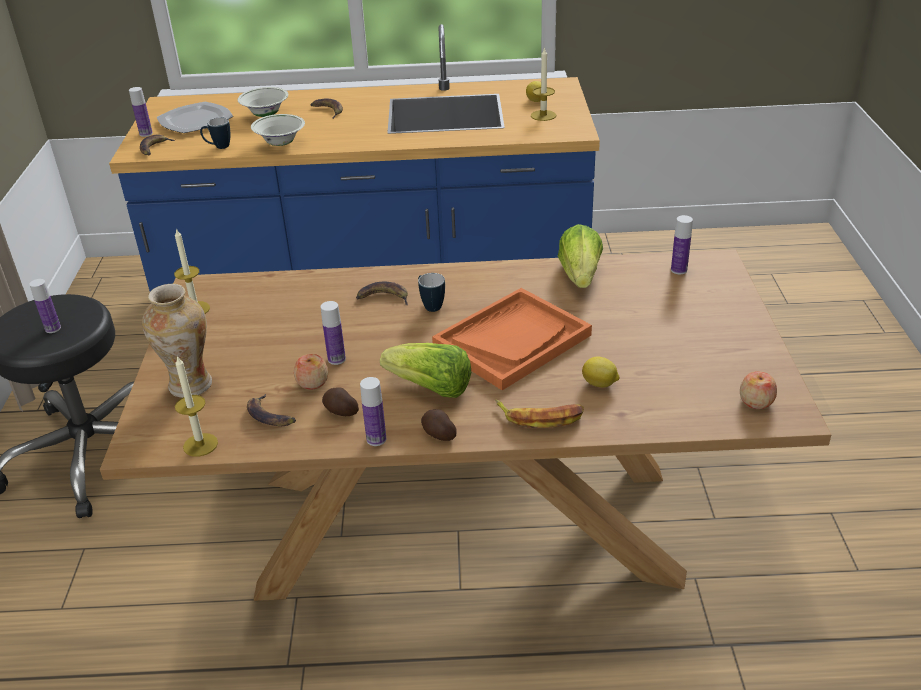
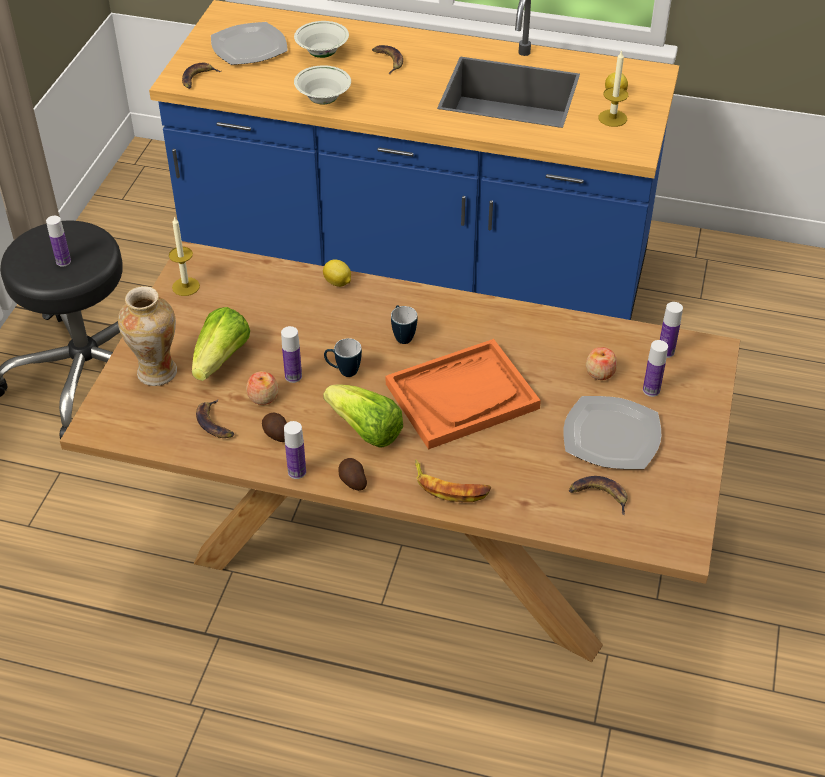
camera: 15 degrees right, 10 degrees up
(146, 134) = (195, 55): bottle -> bottle (651, 390)
(200, 445) = (147, 438): candle -> none
(218, 147) = (260, 91): mug -> mug (343, 371)
(383, 297) = (362, 315): banana -> banana (599, 495)
(580, 275) = (563, 334): lettuce -> lettuce (221, 359)
(600, 384) = (521, 466): lemon -> lemon (338, 283)
(669, 341) = (610, 435): none -> plate
(756, 402) = (657, 523): apple -> apple (600, 373)

